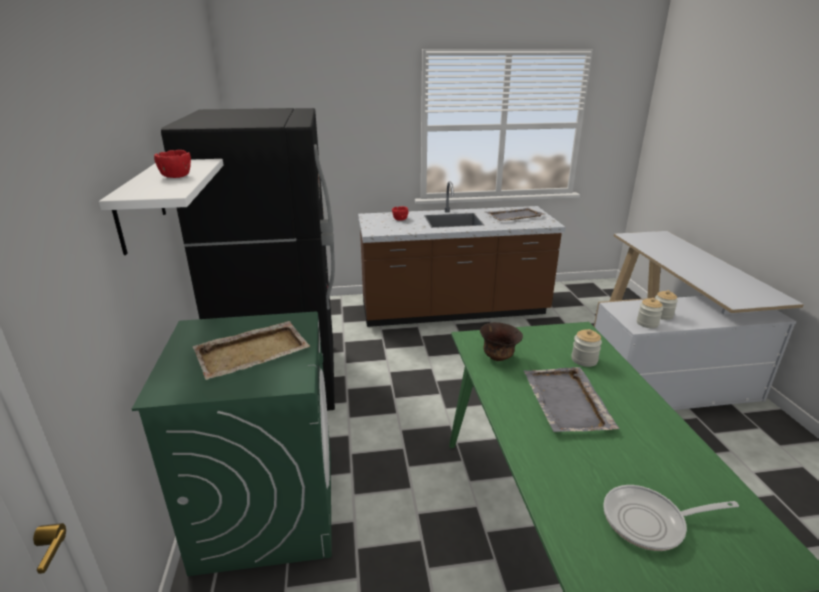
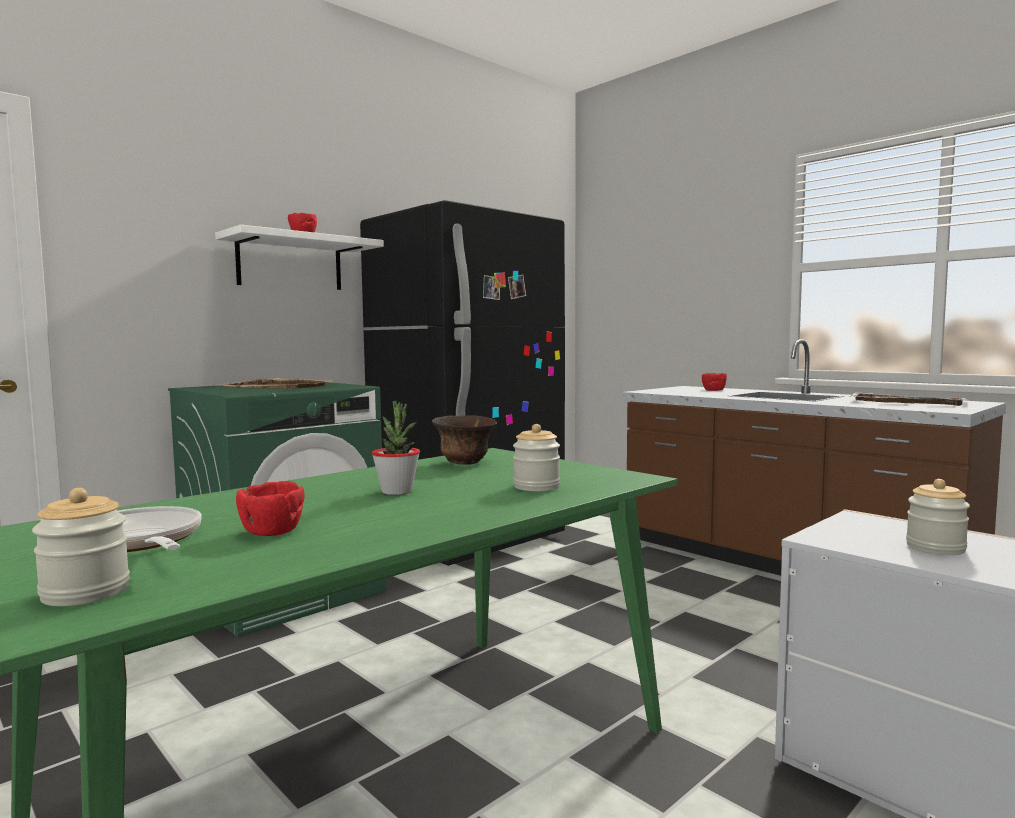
camera: 55 degrees right, 20 degrees down
(566, 402) = (397, 491): grey tray -> potted plant
(645, 467) = (271, 532): none -> red bowl
(647, 323) = (858, 542): jar -> jar (85, 592)

